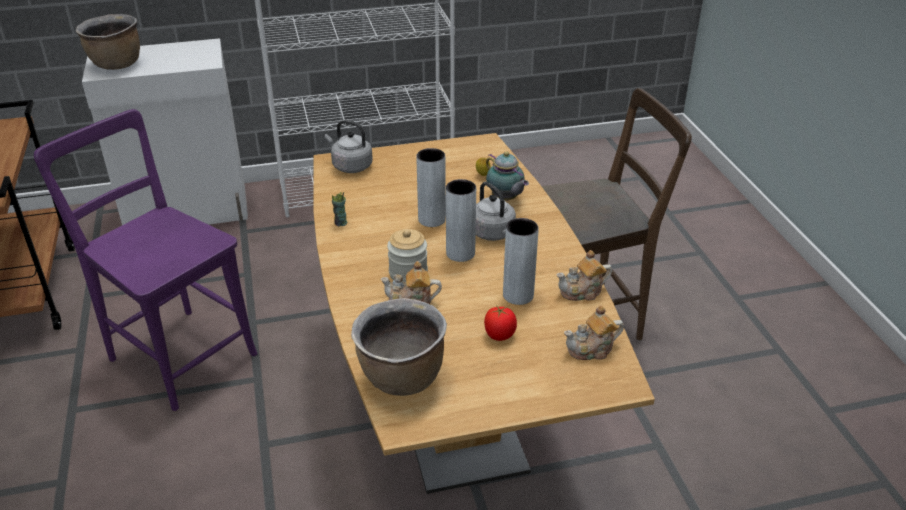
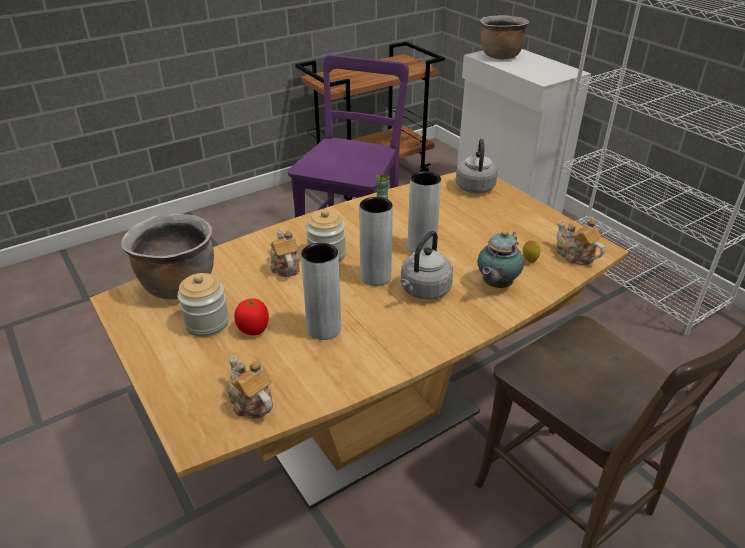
camera: 70 degrees right, 0 degrees up
(476, 363) = (207, 323): none -> jar
(582, 292) = (353, 376): teapot -> teapot (574, 255)

